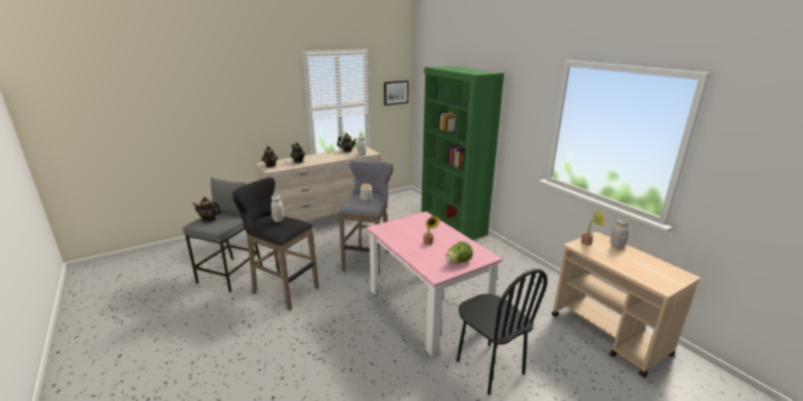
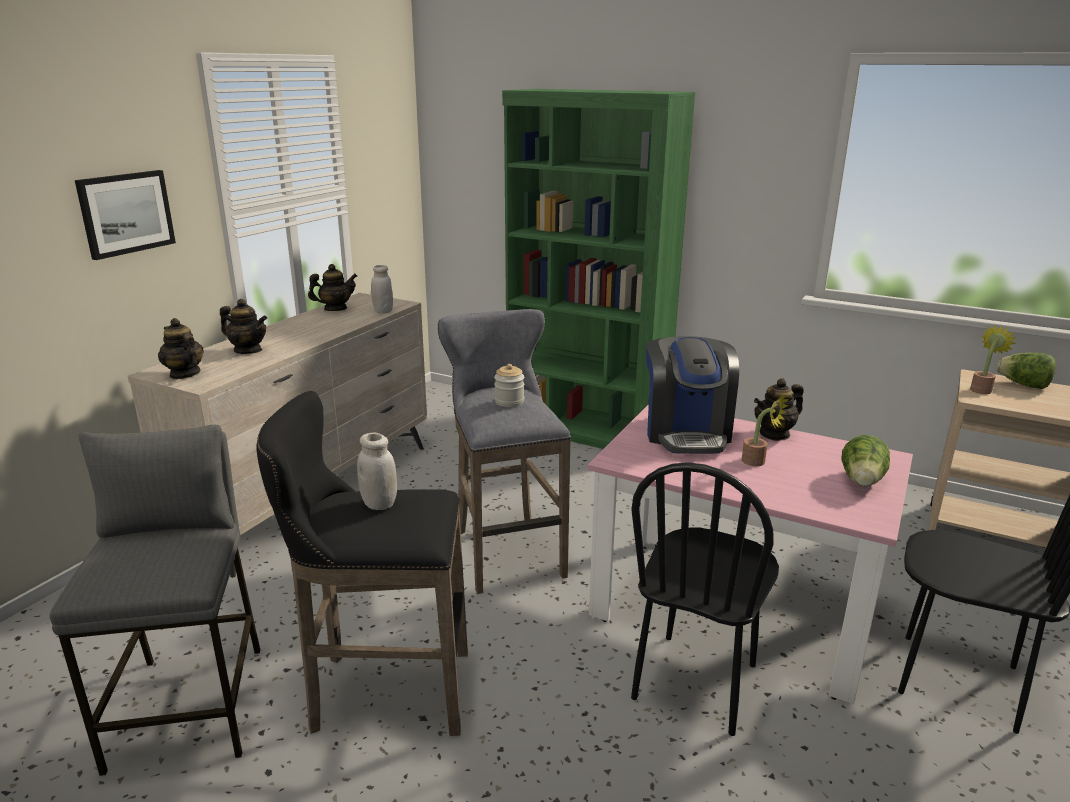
camera: 30 degrees left, 0 degrees up
(209, 219) = (125, 564): teapot -> teapot (774, 434)
(382, 326) = (696, 682): none -> black chair
(395, 92) = (390, 162): picture -> picture (126, 213)
(419, 226) = (686, 432): none -> coffee machine
(617, 246) = (1023, 385): white jar -> lettuce

